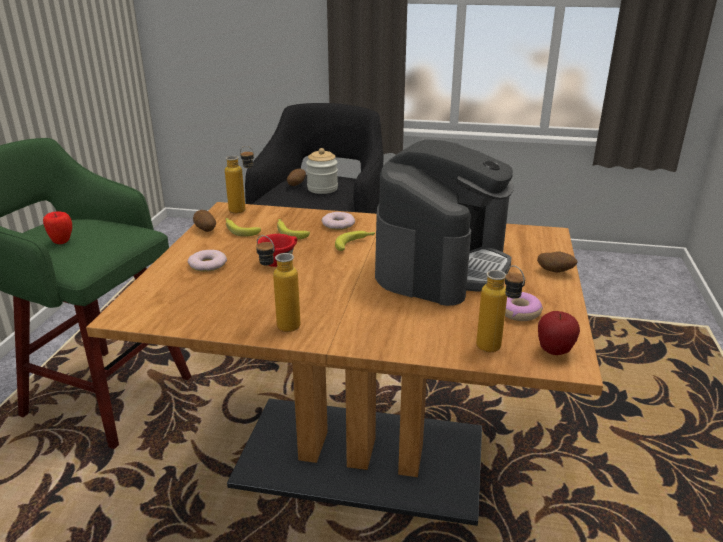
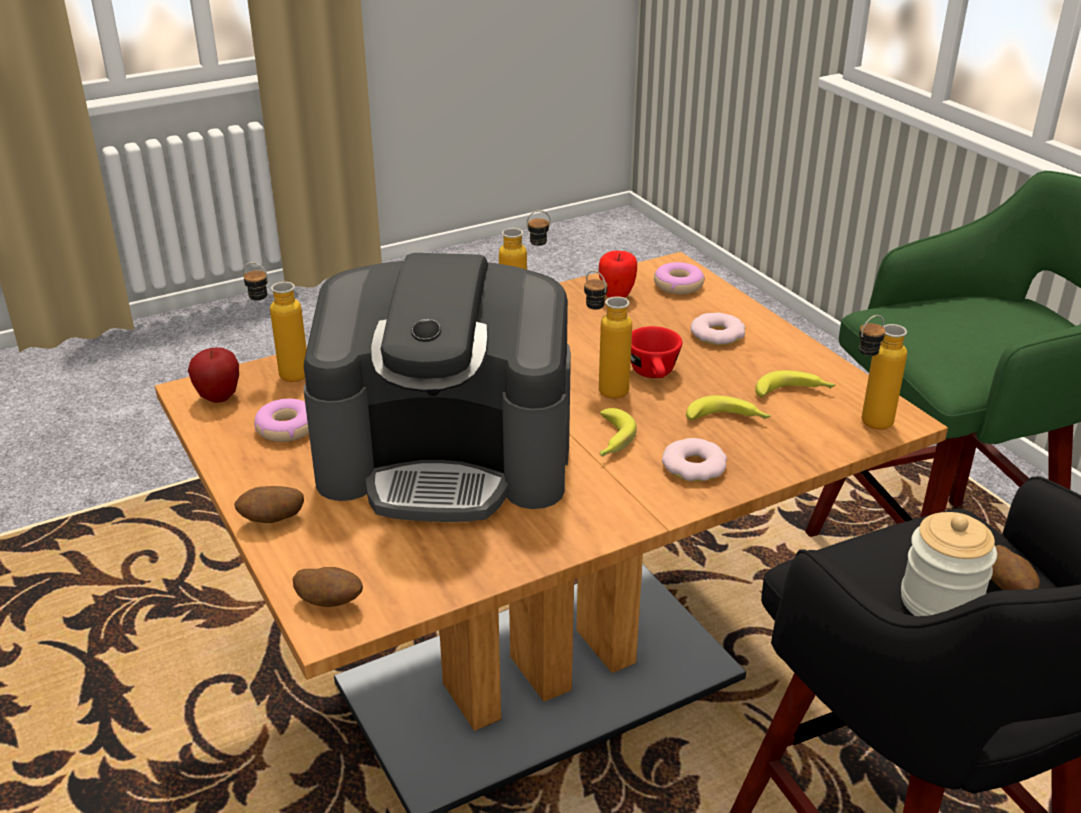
camera: 140 degrees right, 5 degrees up
(62, 241) = (969, 317): apple -> apple (616, 296)
(154, 300) = (678, 285): none -> donut
(205, 230) = (832, 373): potato -> potato (330, 603)
(315, 264) = (604, 387): none -> bottle
(442, 264) = (447, 459): coffee machine -> coffee machine turned 75 degrees counterclockwise

